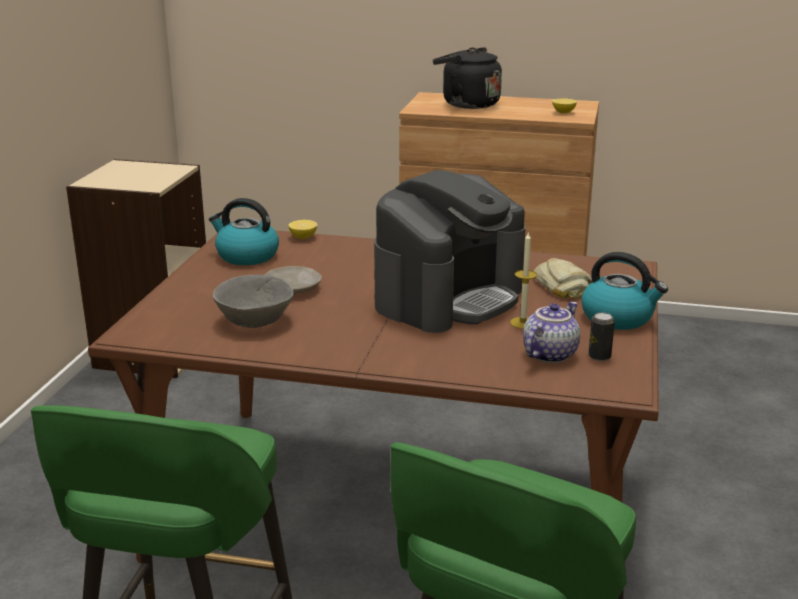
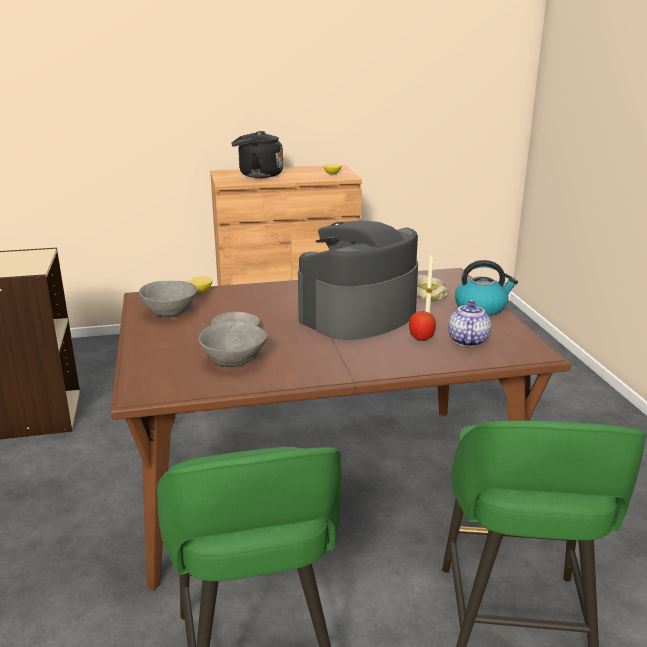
camera: 25 degrees left, 0 degrees up
(246, 256) = (170, 312): kettle -> grey bowl
(449, 298) = (358, 315): coffee machine -> coffee machine turned 150 degrees counterclockwise
(494, 339) = (421, 338): none -> apple
(599, 356) = (499, 335): can -> none

